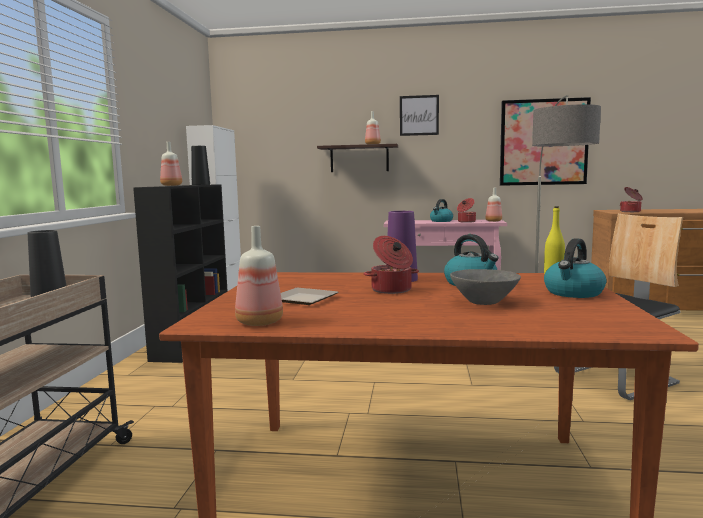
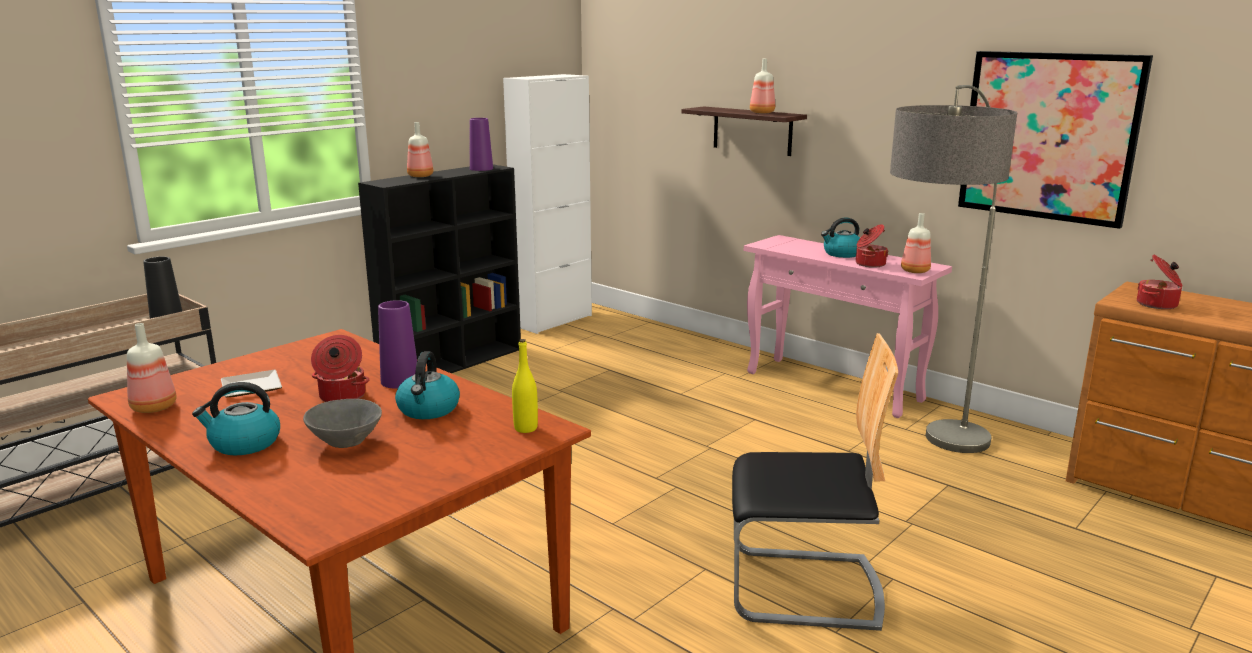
camera: 35 degrees right, 10 degrees up
(201, 184) = (481, 169): black vase -> purple vase
(419, 115) = (841, 67): picture -> none
(573, 293) = (454, 459): kettle -> kettle (244, 444)

